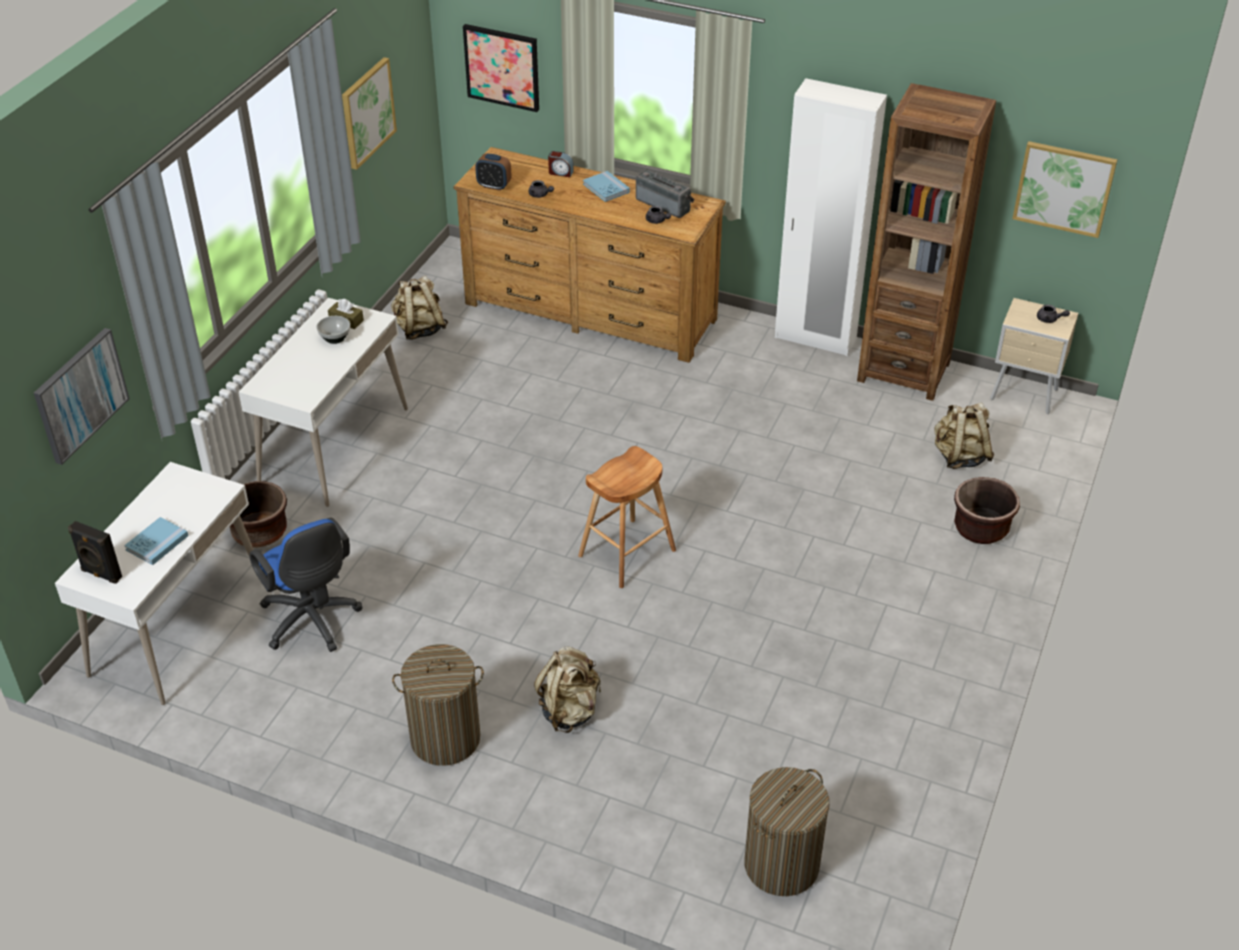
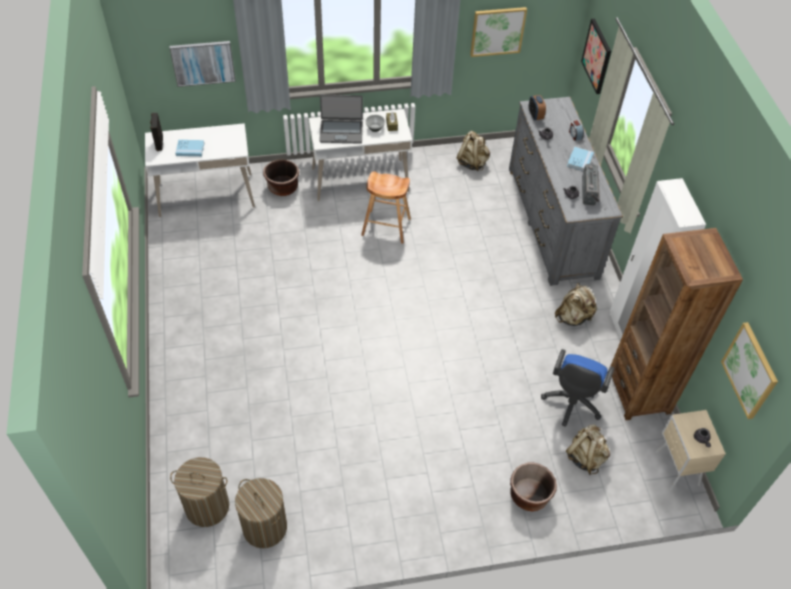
camera: 55 degrees right, 10 degrees up
(305, 372) = (341, 131): none -> laptop
(312, 622) = (241, 238): blue office chair -> blue office chair (571, 403)
(445, 738) = (203, 326): laundry basket -> laundry basket (264, 527)
(569, 710) = (251, 365): beige backpack -> beige backpack (573, 317)
(590, 311) = (552, 221): brown dresser -> grey dresser
(627, 553) = (376, 333): brown stool -> brown stool (386, 227)

